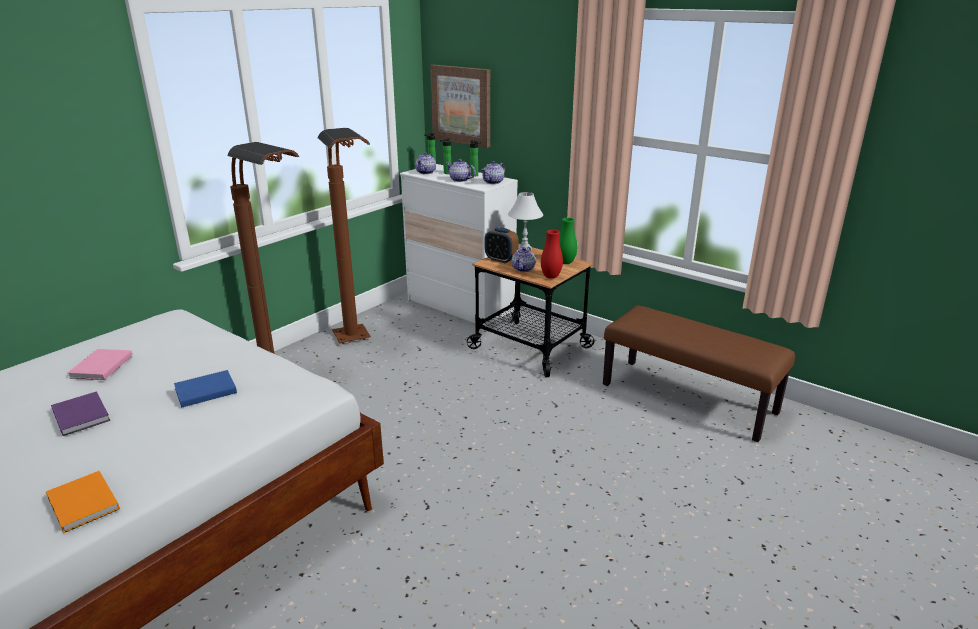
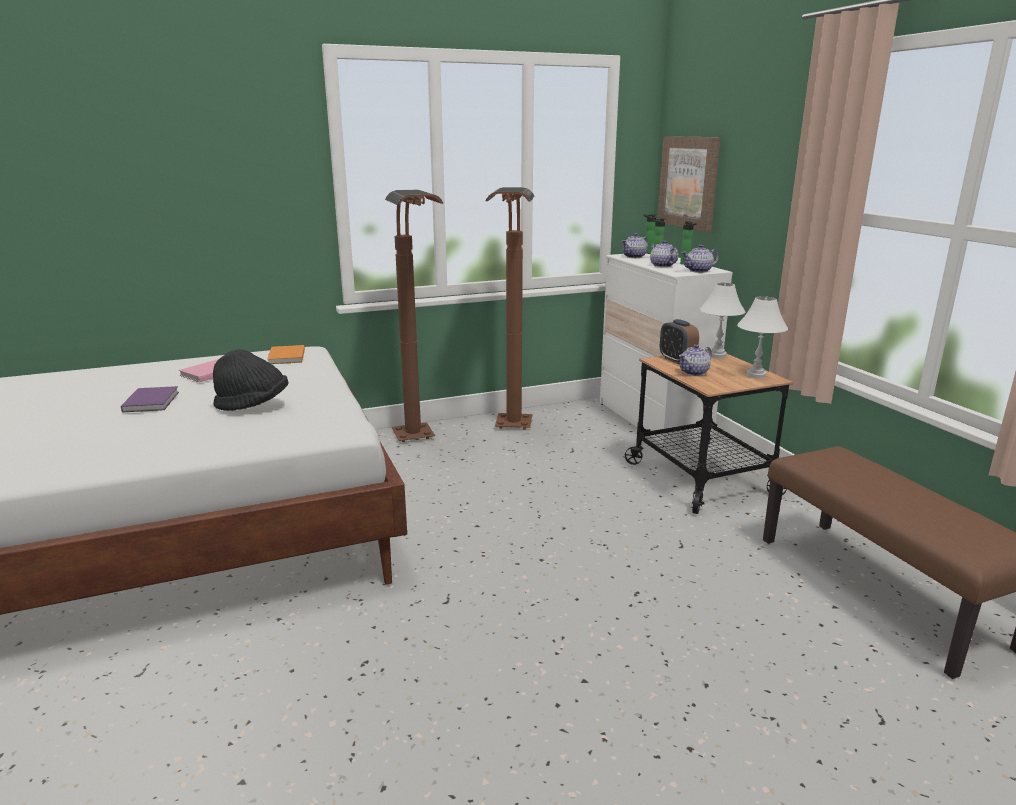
camera: 30 degrees right, 5 degrees down
(82, 505) = (71, 463): orange book -> orange book (286, 357)
(204, 391) = (253, 405): blue book -> black hat
(551, 277) = (720, 385): red vase -> none
(566, 262) = (756, 375): green vase -> white table lamp

